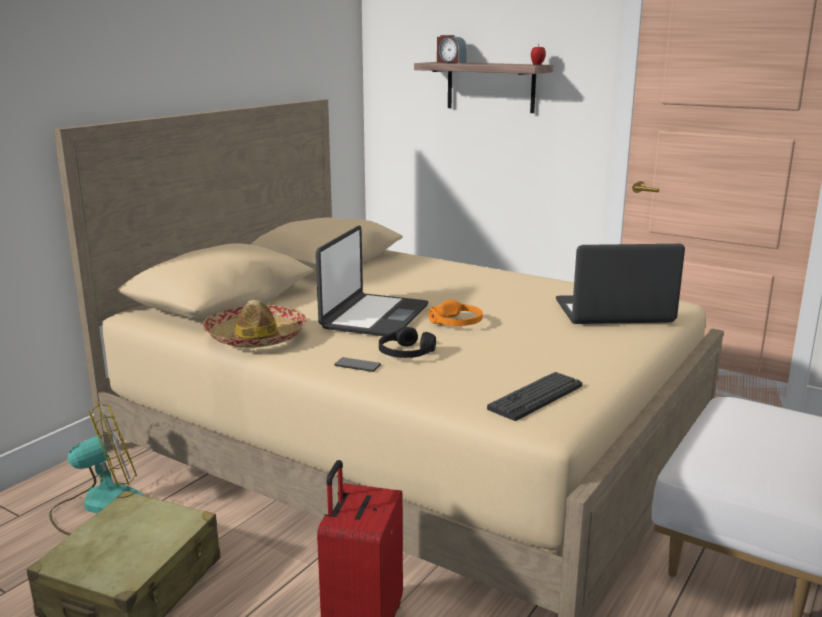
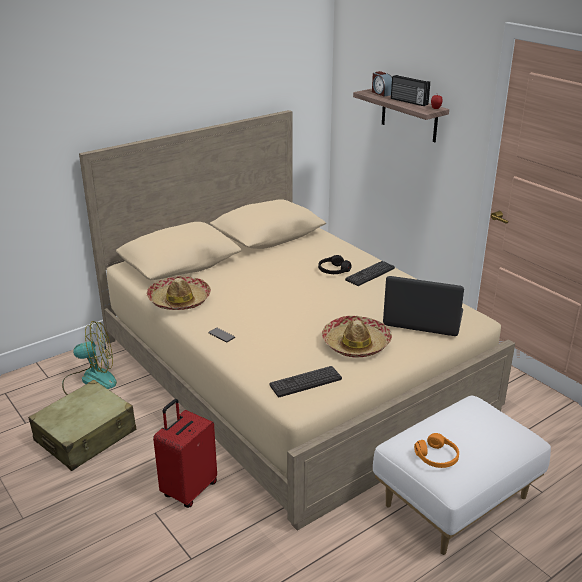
camera: 20 degrees right, 10 degrees up
(374, 317) = (261, 295): laptop -> none
(406, 353) = (257, 331): black headphones -> black headphones (333, 270)
(457, 323) = (309, 310): orange headphones -> orange headphones (437, 457)
(495, 63) = (408, 102): none -> radio
(498, 281) = (370, 274): none -> keyboard
(558, 347) = (356, 344): none -> hat

